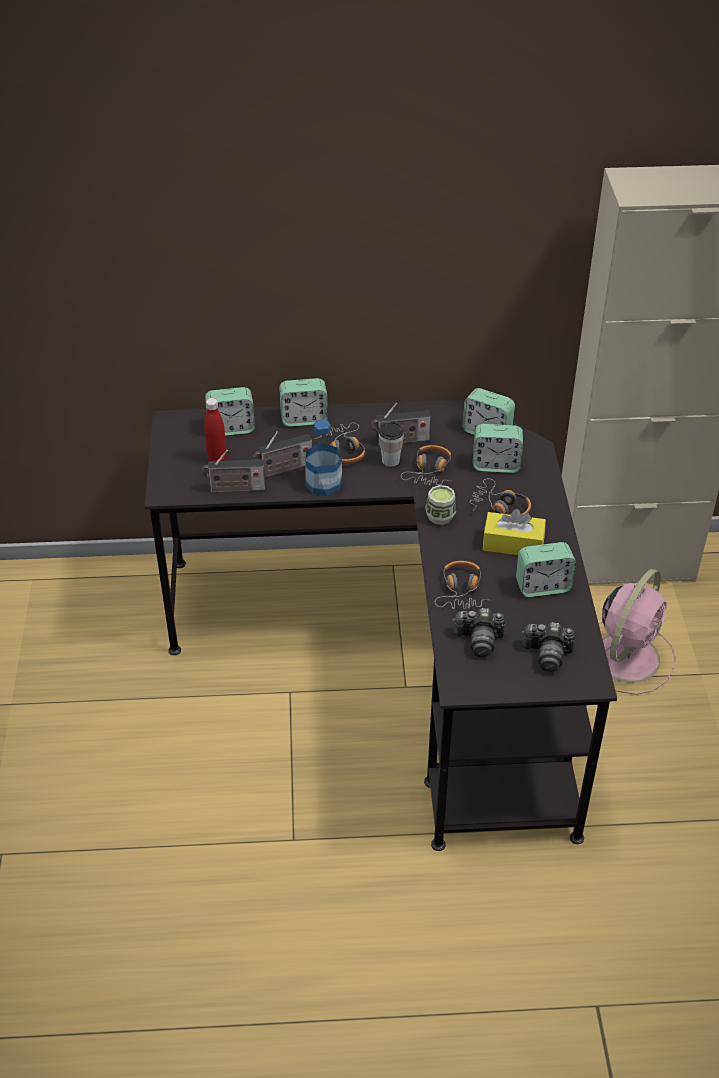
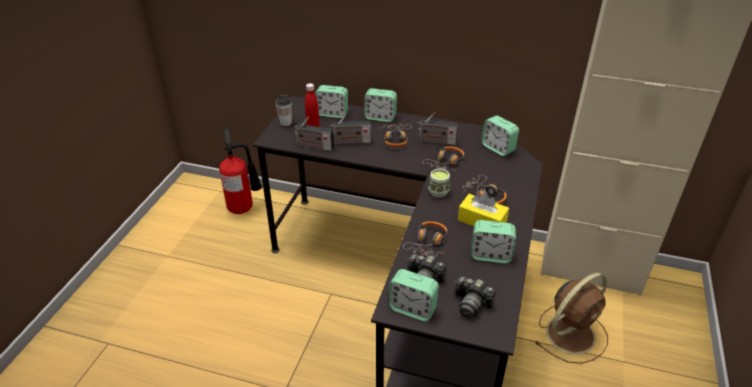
camera: 20 degrees right, 5 degrees down
(88, 595) = (244, 207): none -> fire extinguisher
(323, 483) = (371, 155): bottle -> none
(390, 460) = (423, 151): cup -> cup (285, 122)
(496, 465) = (494, 169): alarm clock -> alarm clock (412, 309)
(628, 655) = (572, 333): pink fan -> brown fan

